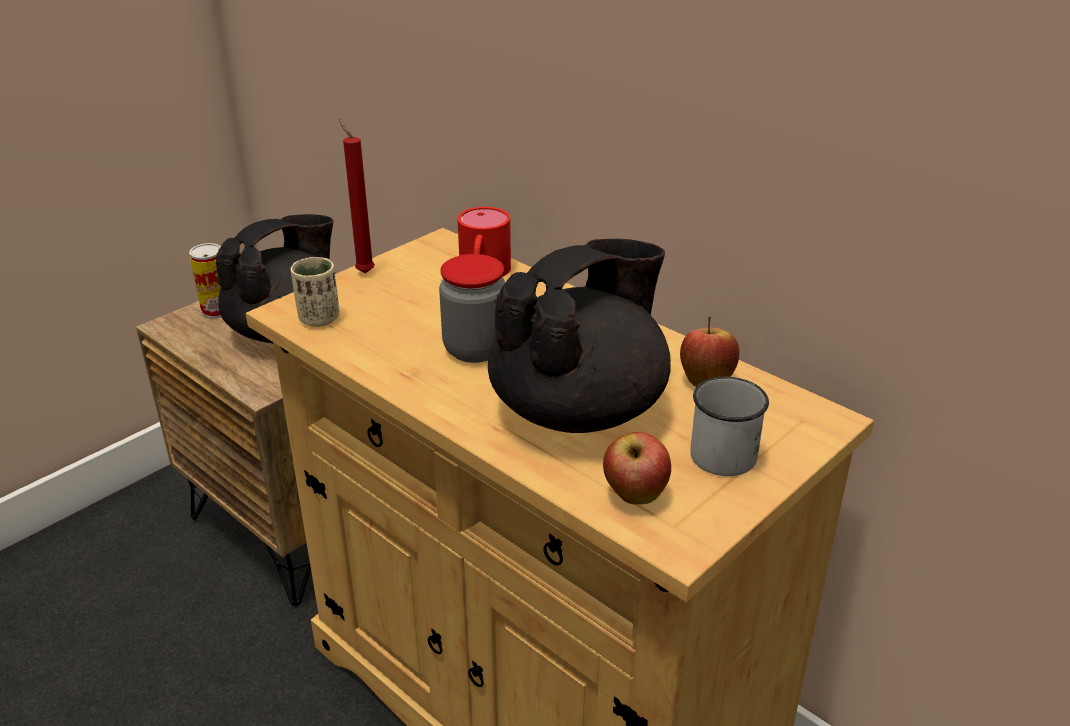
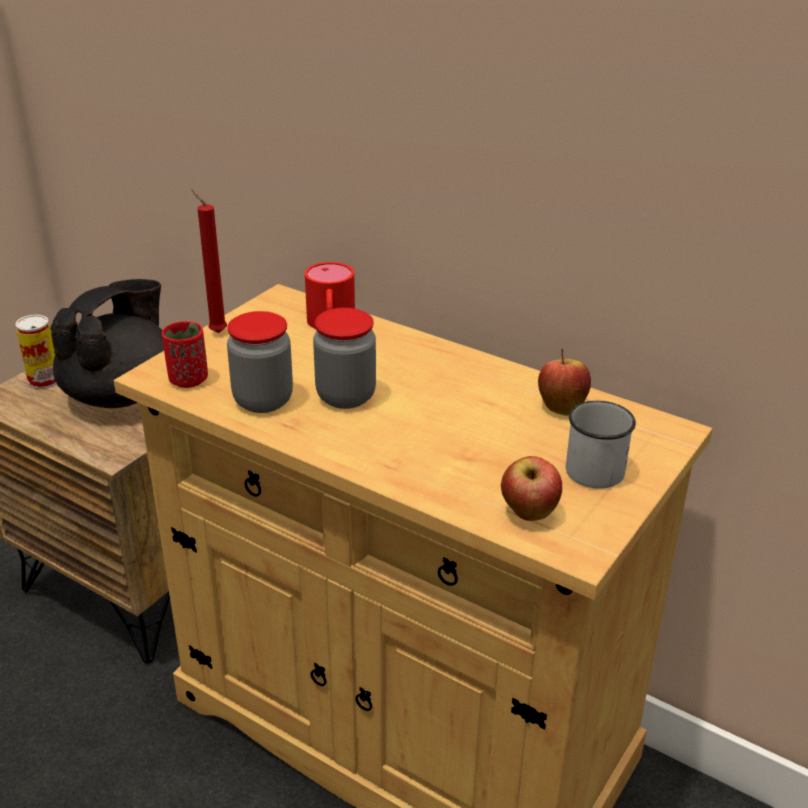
camera: 10 degrees left, 0 degrees up
(319, 319) = (188, 380): beige cup -> red cup
(387, 346) = (263, 400): none -> jar
(580, 409) = (458, 442): black teapot -> none

